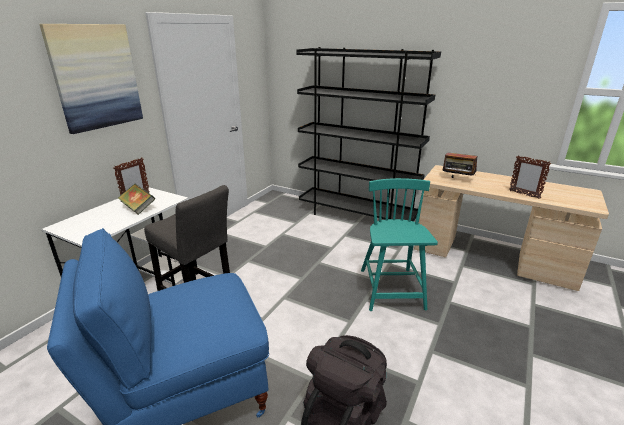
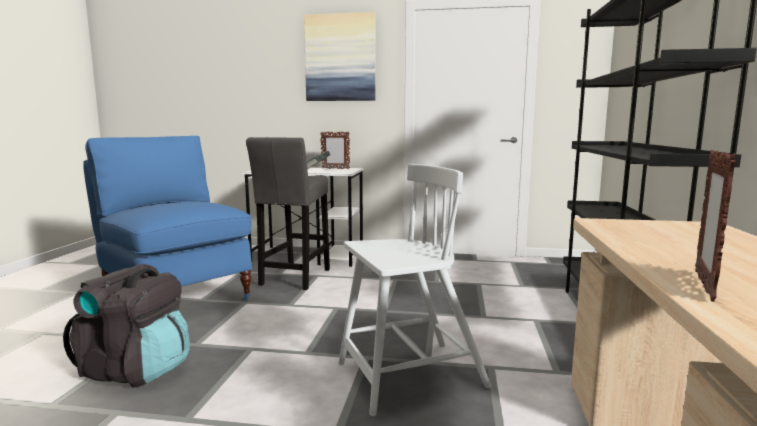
camera: 70 degrees right, 15 degrees down
(391, 290) = (408, 376): turquoise chair -> white chair
(457, 180) = (652, 234): radio -> none

